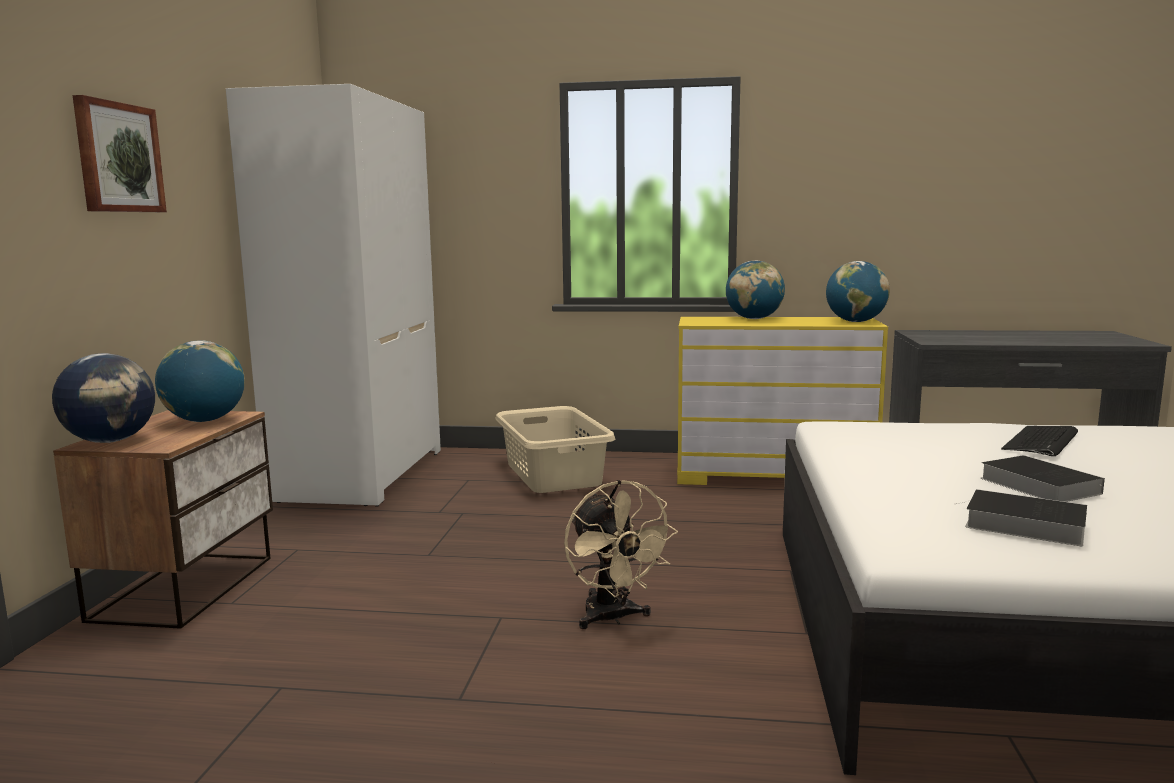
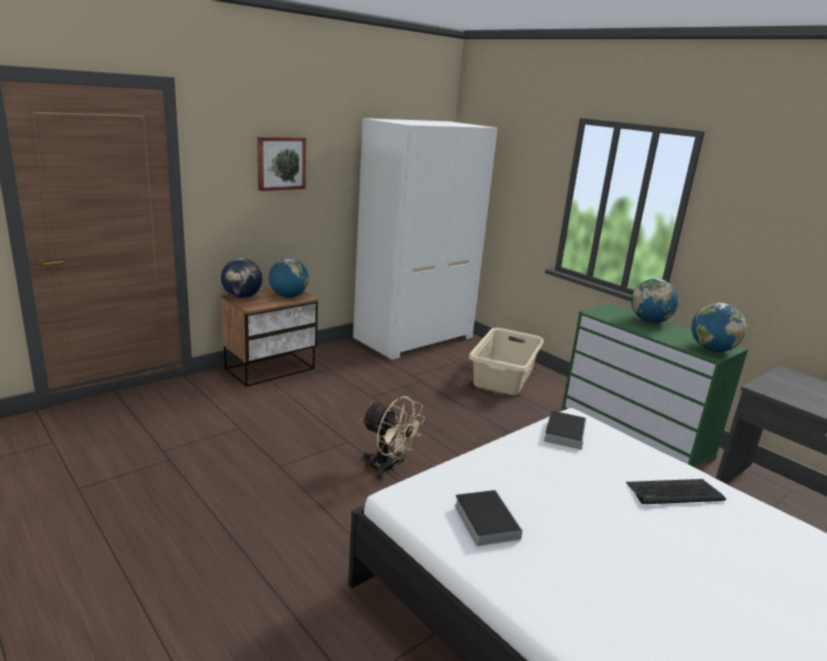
camera: 40 degrees right, 10 degrees up
(613, 618) = (388, 468): beige fan -> beige fan turned 75 degrees counterclockwise
(773, 475) = (634, 435): yellow dresser -> green dresser
(1035, 485) = (568, 510): book -> book (564, 432)

